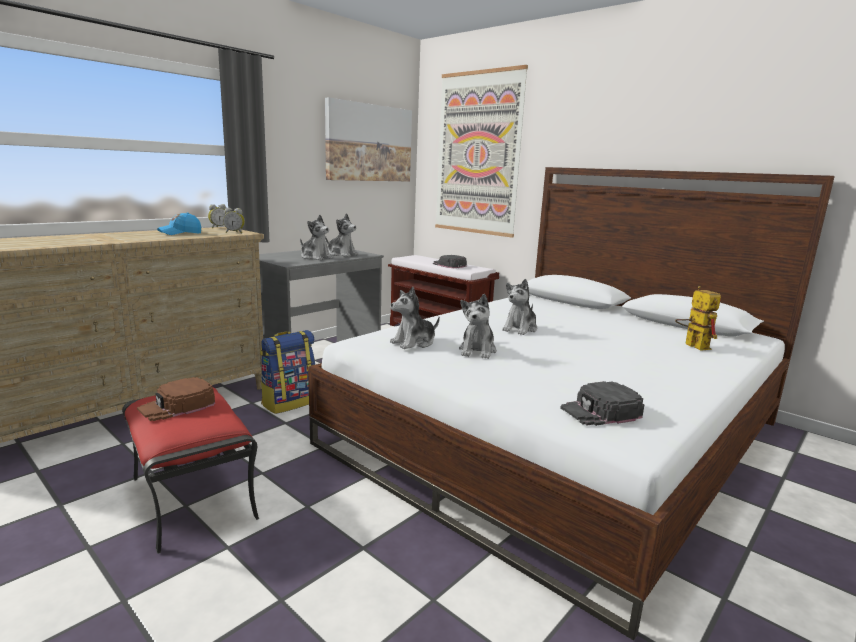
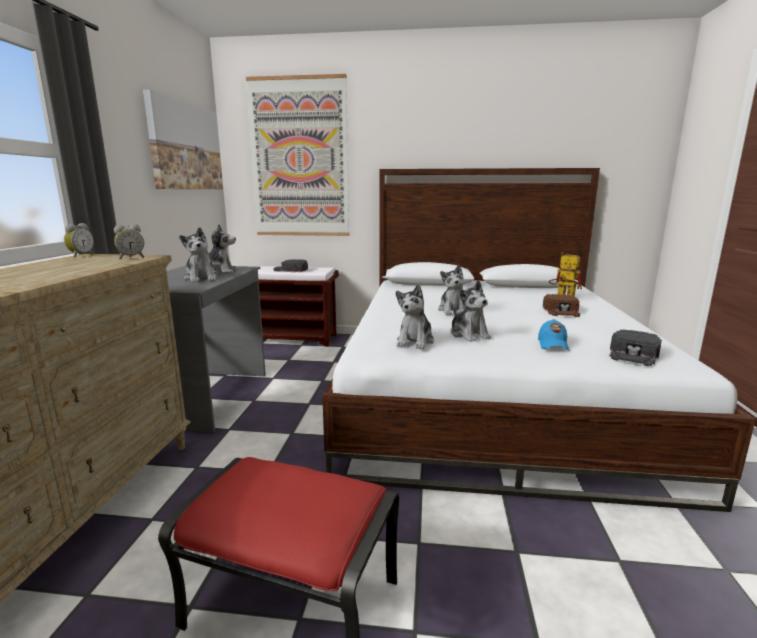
camera: 35 degrees left, 0 degrees up
(177, 406) = (267, 494): brown cap -> brown cap (561, 311)
(180, 233) = (59, 267): blue cap -> blue cap (552, 345)
(289, 402) = (241, 450): backpack -> none
(316, 257) = (201, 278): plush toy -> plush toy turned 60 degrees clockwise

